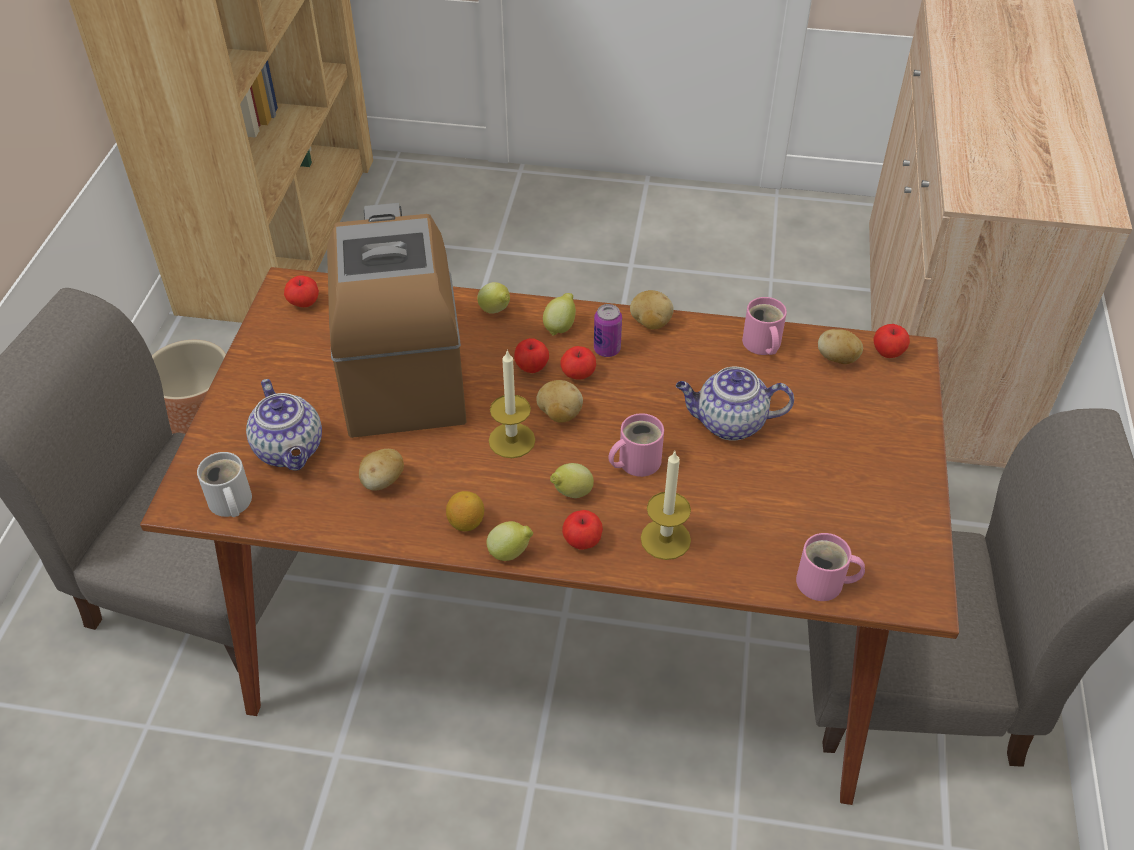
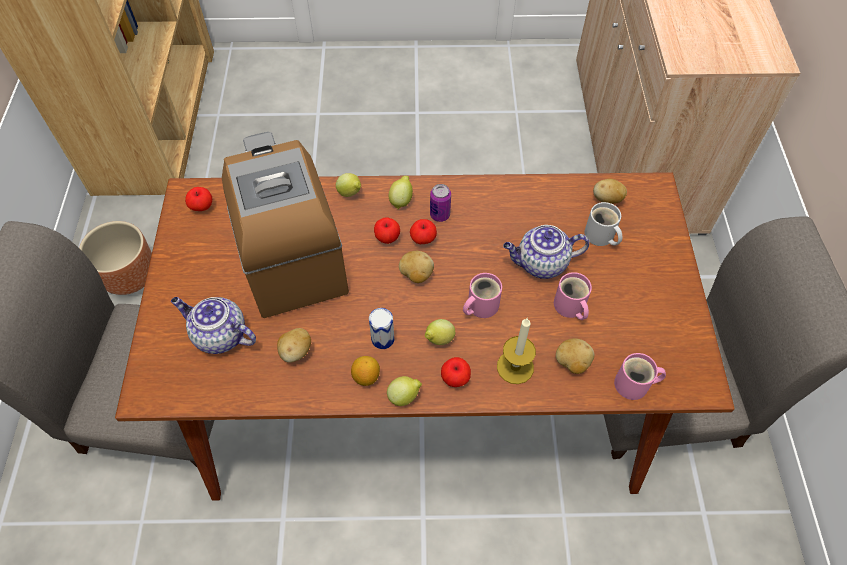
camera: 10 degrees left, 10 degrees up
(229, 504) = (181, 389): white mug -> white mug (600, 237)
(290, 450) = (219, 335): teapot -> teapot turned 150 degrees clockwise
(498, 482) = (382, 339): none -> can
(512, 440) = (385, 302): candle -> none
(650, 323) = (467, 188): potato -> potato (572, 363)
(761, 345) = (551, 195): pink mug -> pink mug (569, 307)
(888, 352) = (641, 189): apple -> none

